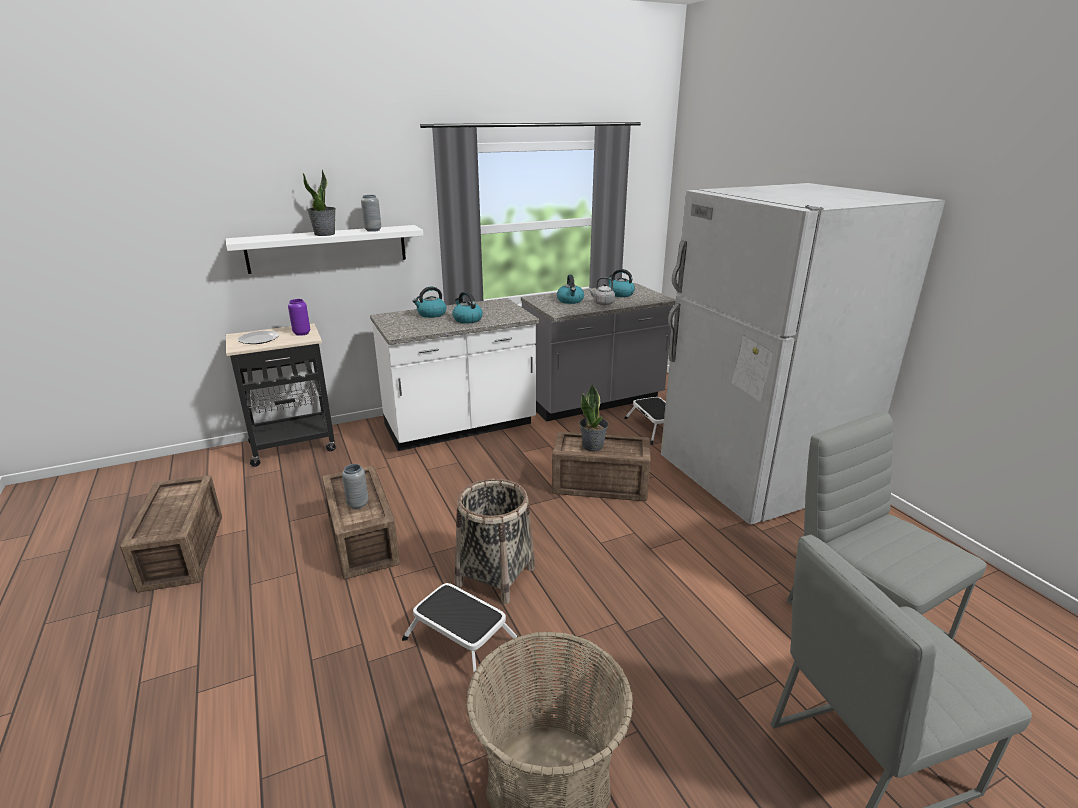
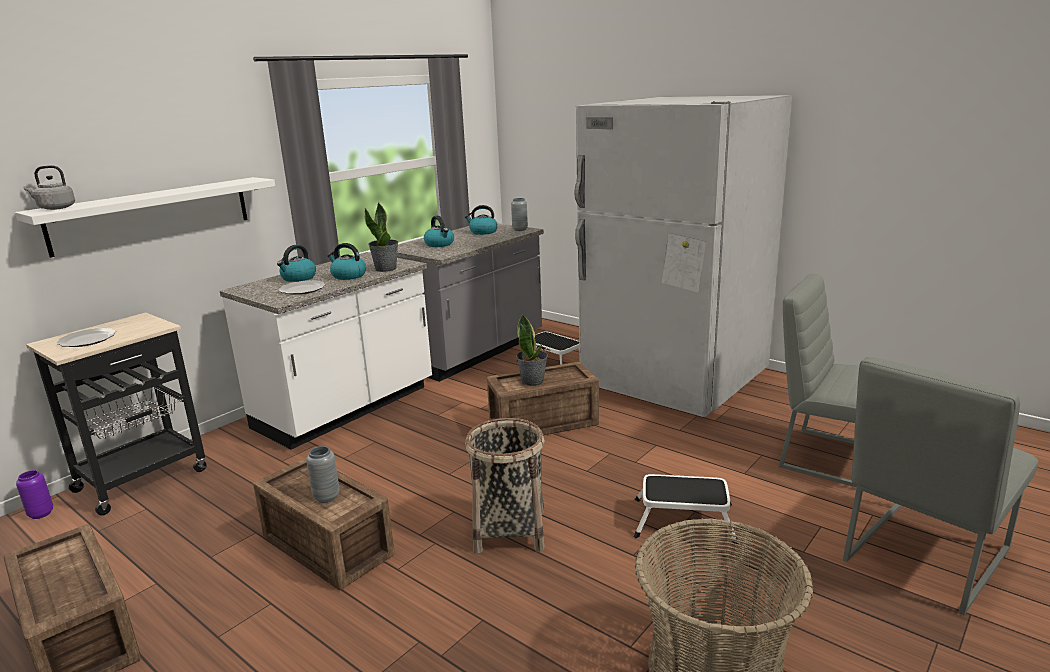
camera: 25 degrees left, 5 degrees down
(302, 333) = (143, 324): purple vase -> purple vase (41, 514)
(325, 234) = (156, 194): potted plant -> potted plant (386, 269)
(373, 230) = (212, 185): grey vase -> grey vase (520, 229)
(421, 326) = (302, 289): none -> plate
(461, 639) = (525, 597): black step ladder -> black step ladder (684, 520)
(602, 303) = (475, 241): grey kettle -> grey kettle (55, 208)

